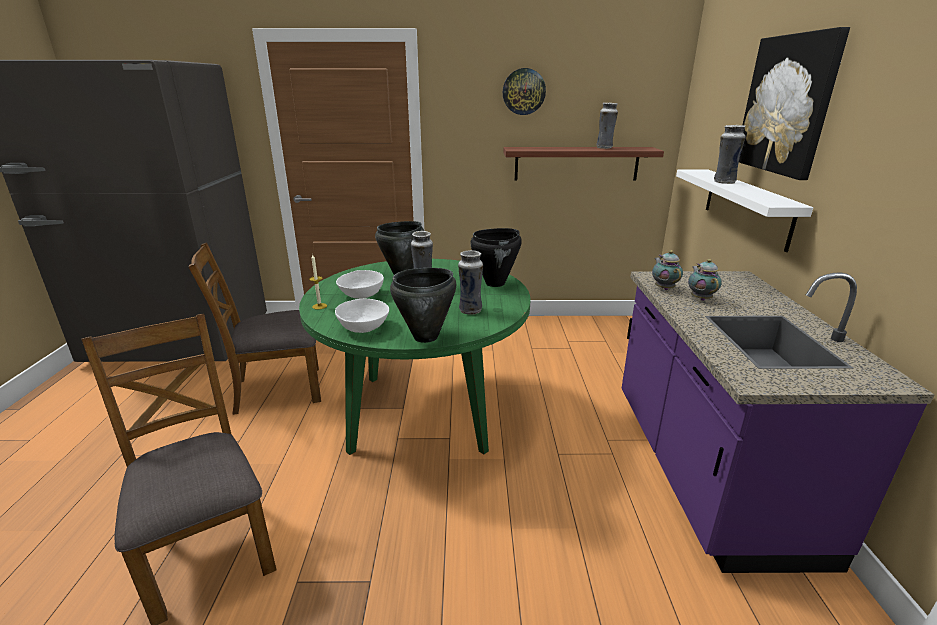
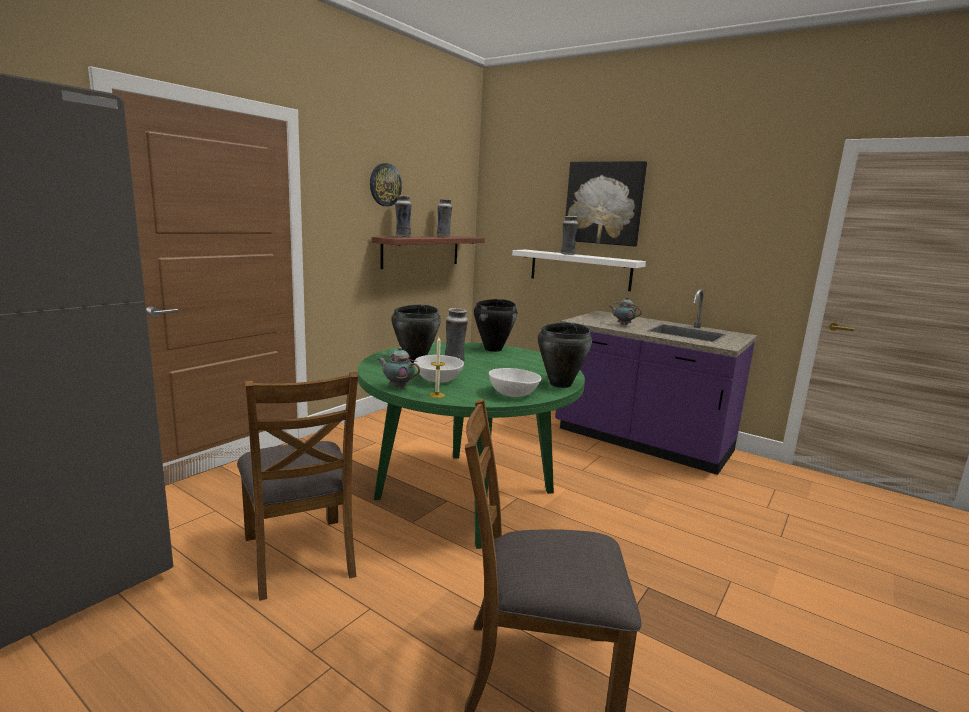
camera: 55 degrees left, 10 degrees down
(277, 390) = (300, 555): brown chair -> brown chair turned 45 degrees counterclockwise
(470, 310) = (532, 365): vase -> vase (403, 237)
(664, 288) = (598, 324): teapot -> teapot (398, 387)

